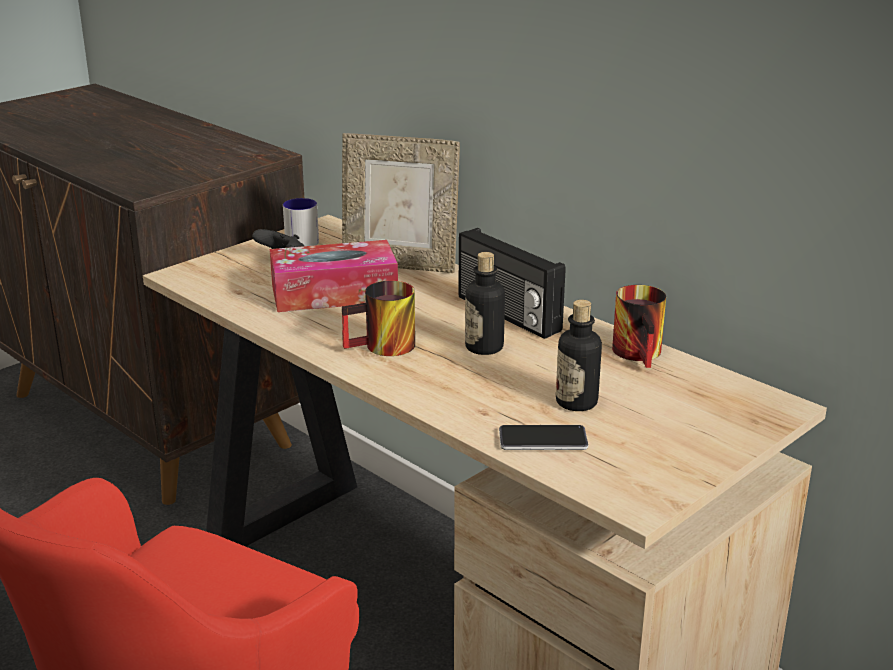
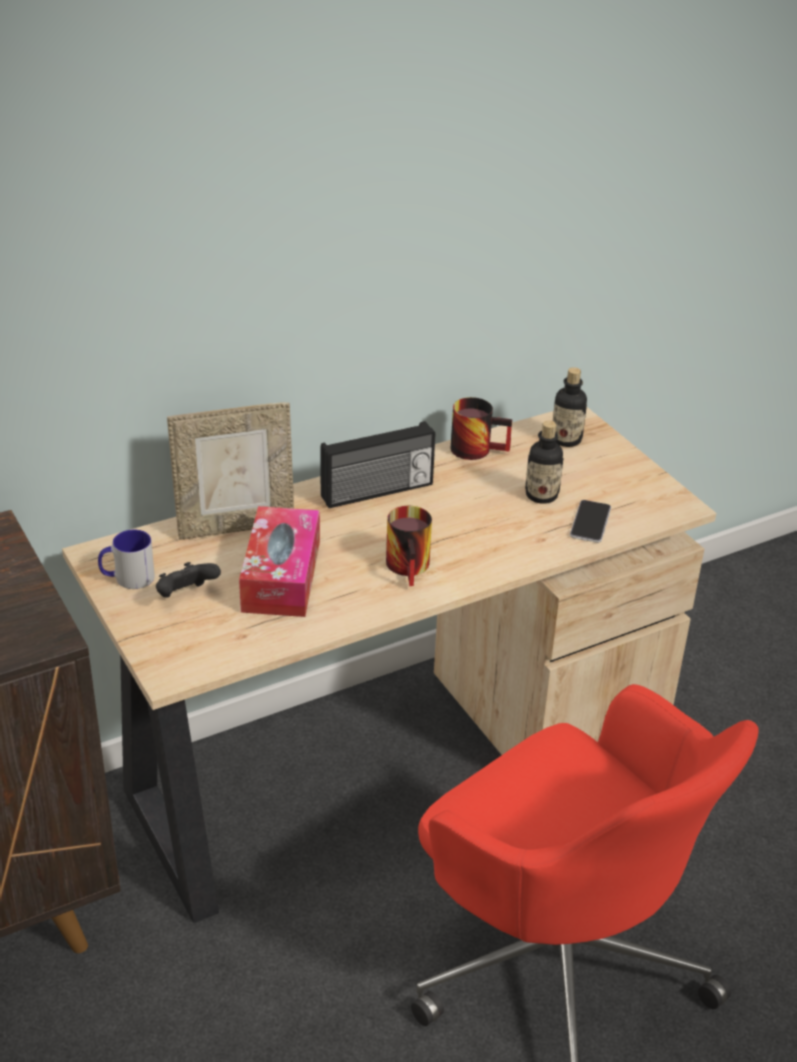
camera: 75 degrees left, 10 degrees up
(400, 264) = (235, 526): picture frame -> picture frame turned 45 degrees clockwise
(484, 347) = (434, 516): bottle -> bottle (566, 439)

